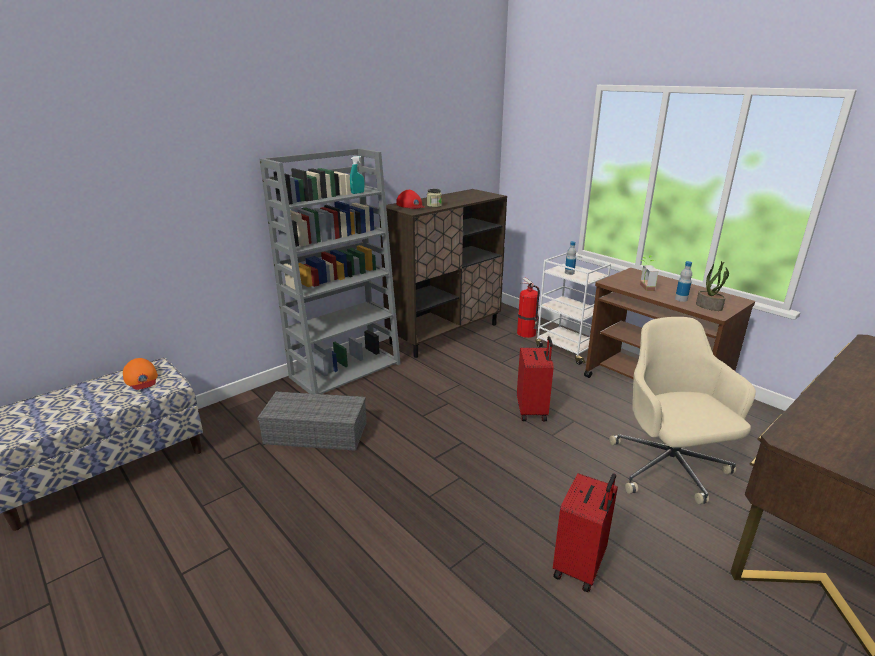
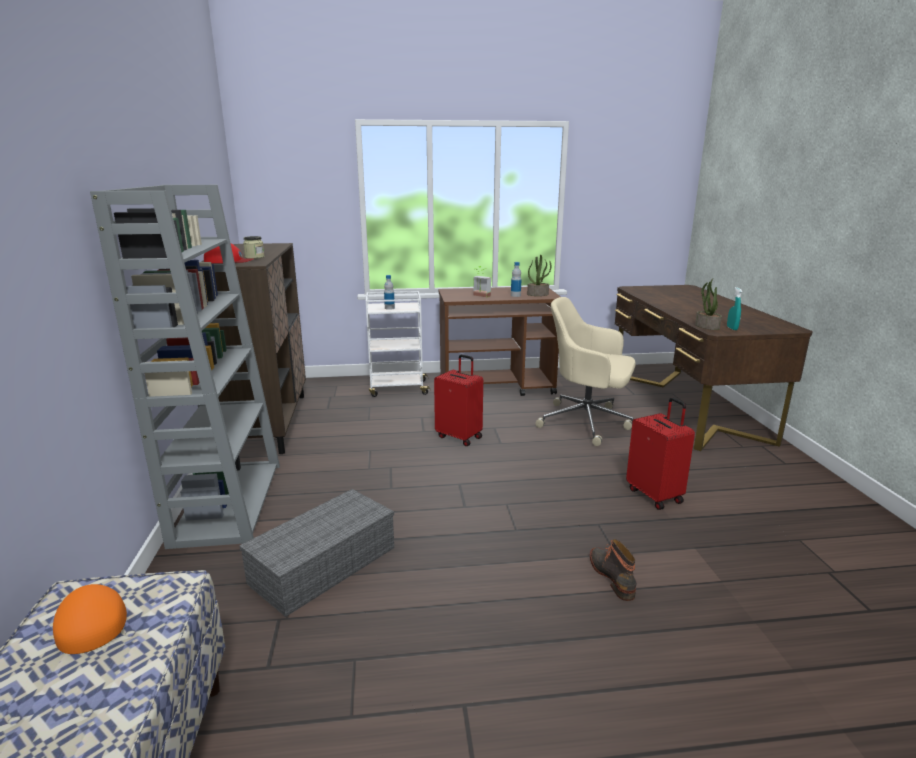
camera: 55 degrees left, 5 degrees down
(141, 378) = (91, 619): orange cap -> orange cap turned 120 degrees counterclockwise
(357, 193) = (205, 242): turquoise spray bottle -> turquoise spray bottle (732, 328)
(414, 576) = (613, 576): none -> boot
(527, 333) = (345, 392): fire extinguisher -> none
(796, 428) = (706, 326): none -> potted plant

